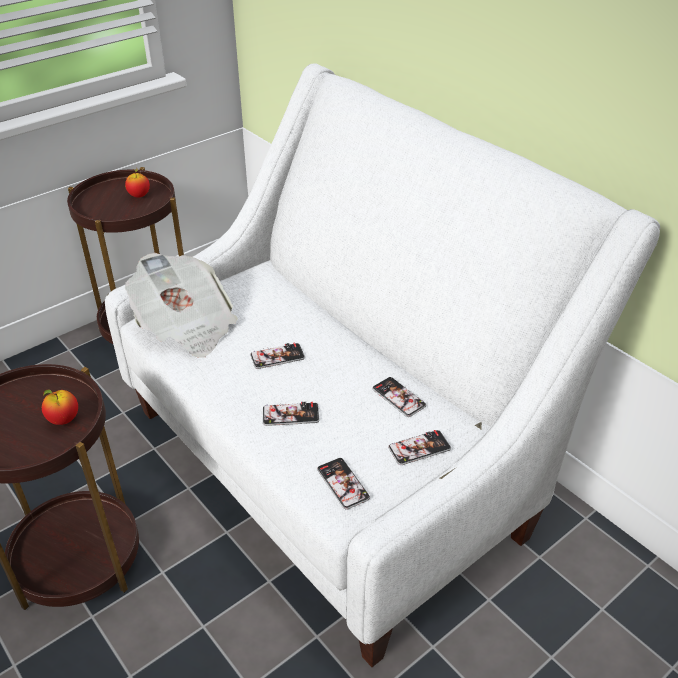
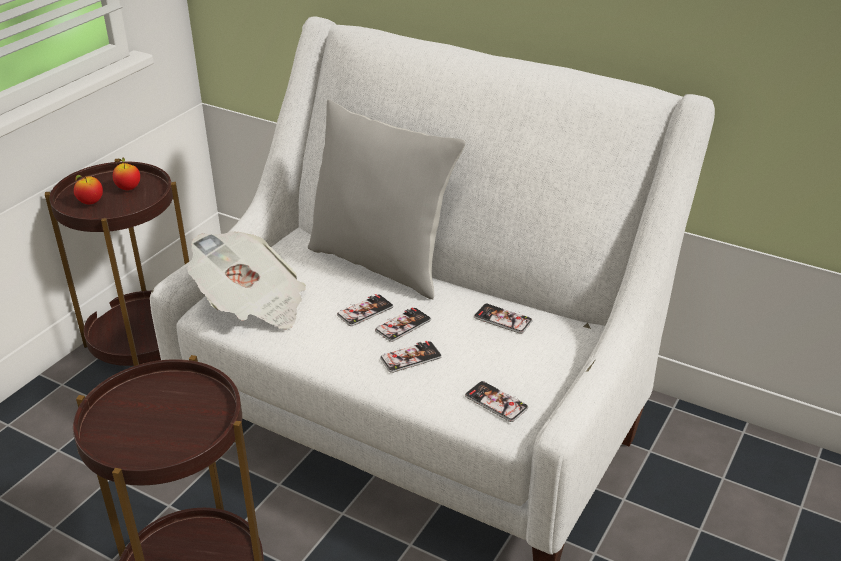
camera: 20 degrees left, 5 degrees down
(64, 419) = (197, 409): apple -> apple (91, 202)
(320, 312) = (381, 263): none -> grey pillow
(419, 448) = (547, 356): phone -> phone (403, 325)

